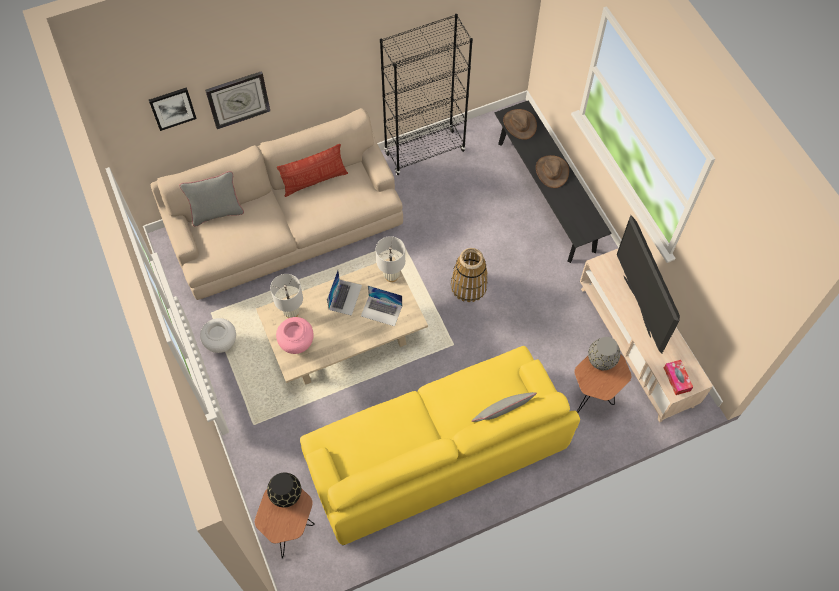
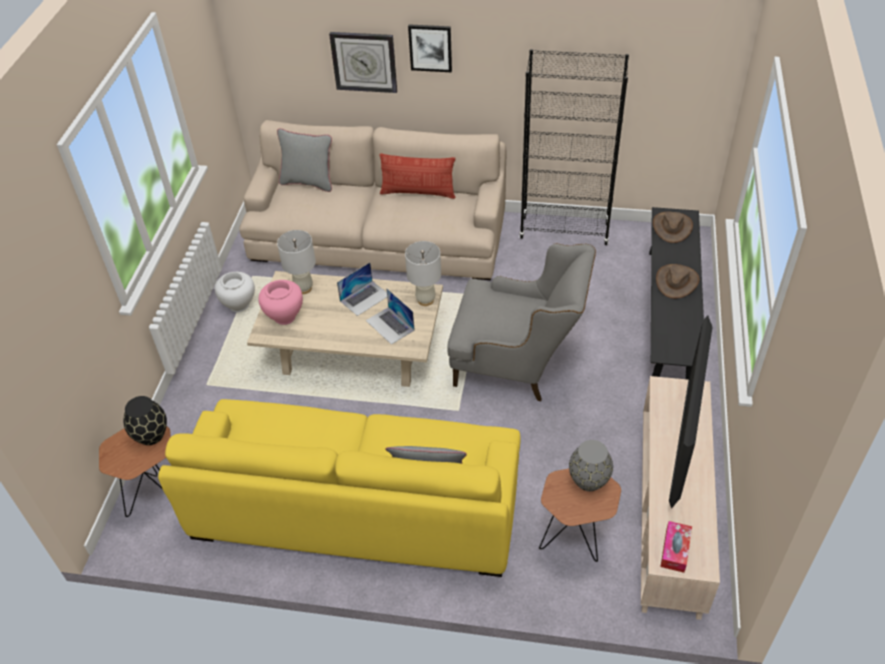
camera: 35 degrees right, 15 degrees down
(172, 108) = (294, 40): picture -> picture (430, 47)
(469, 286) = (517, 365): basket -> grey armchair

